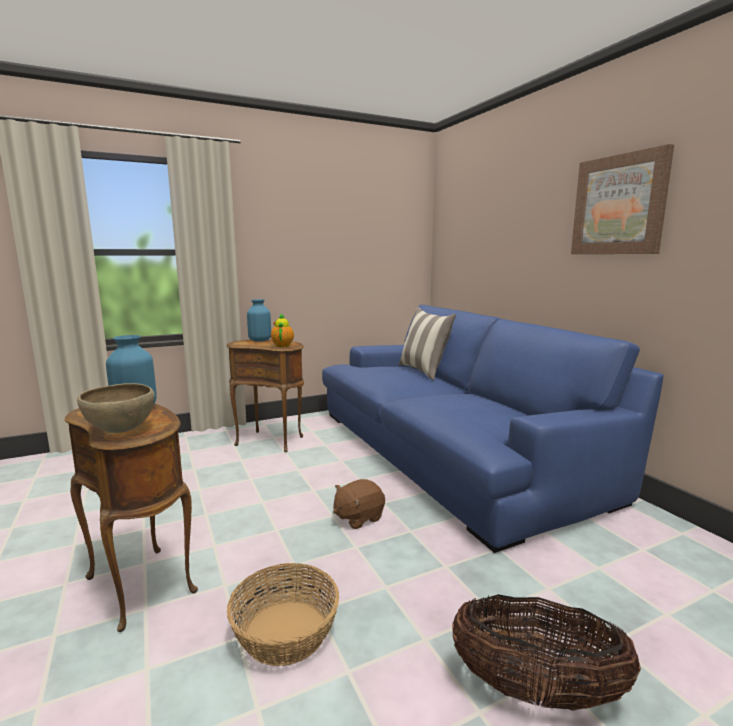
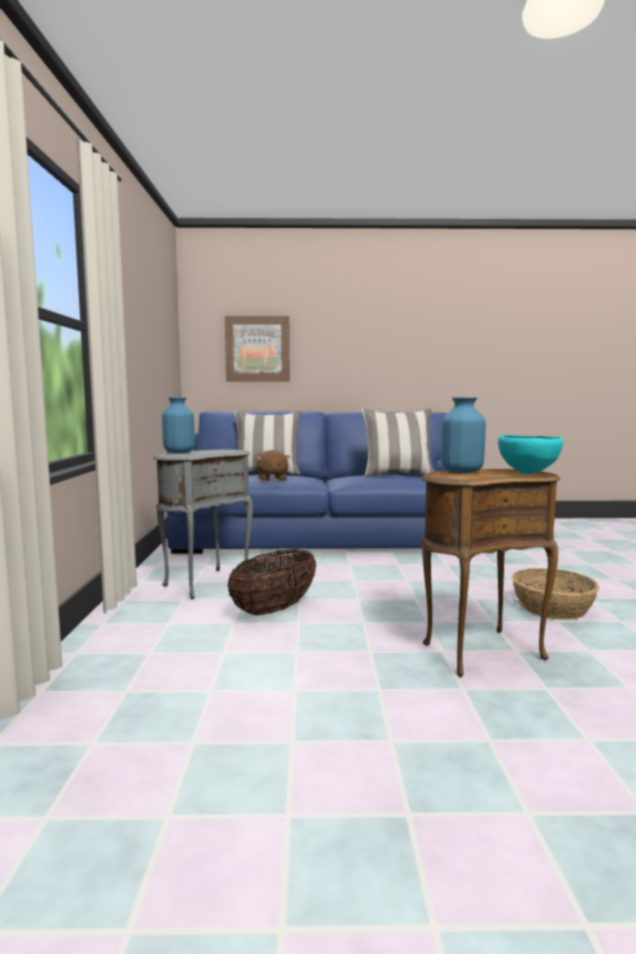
camera: 65 degrees left, 5 degrees down
(120, 431) = (528, 473): brown bowl -> turquoise bowl
(271, 440) = (205, 582): brown side table -> grey side table
(283, 345) = (228, 451): teapot -> none
(358, 517) = (416, 573): brown plush toy -> brown plush toy (272, 479)
(470, 410) = (397, 475): none -> pillow
(536, 691) = (600, 568): basket -> basket (274, 610)
(619, 205) = (406, 326): picture -> picture (257, 349)

